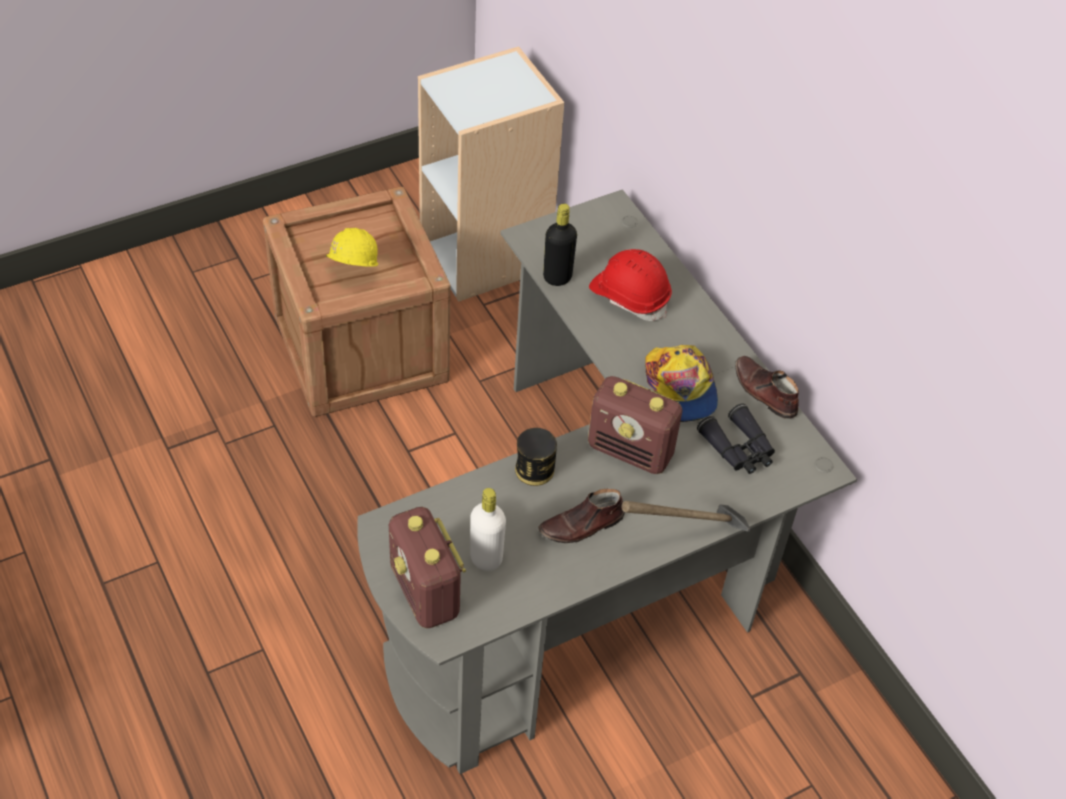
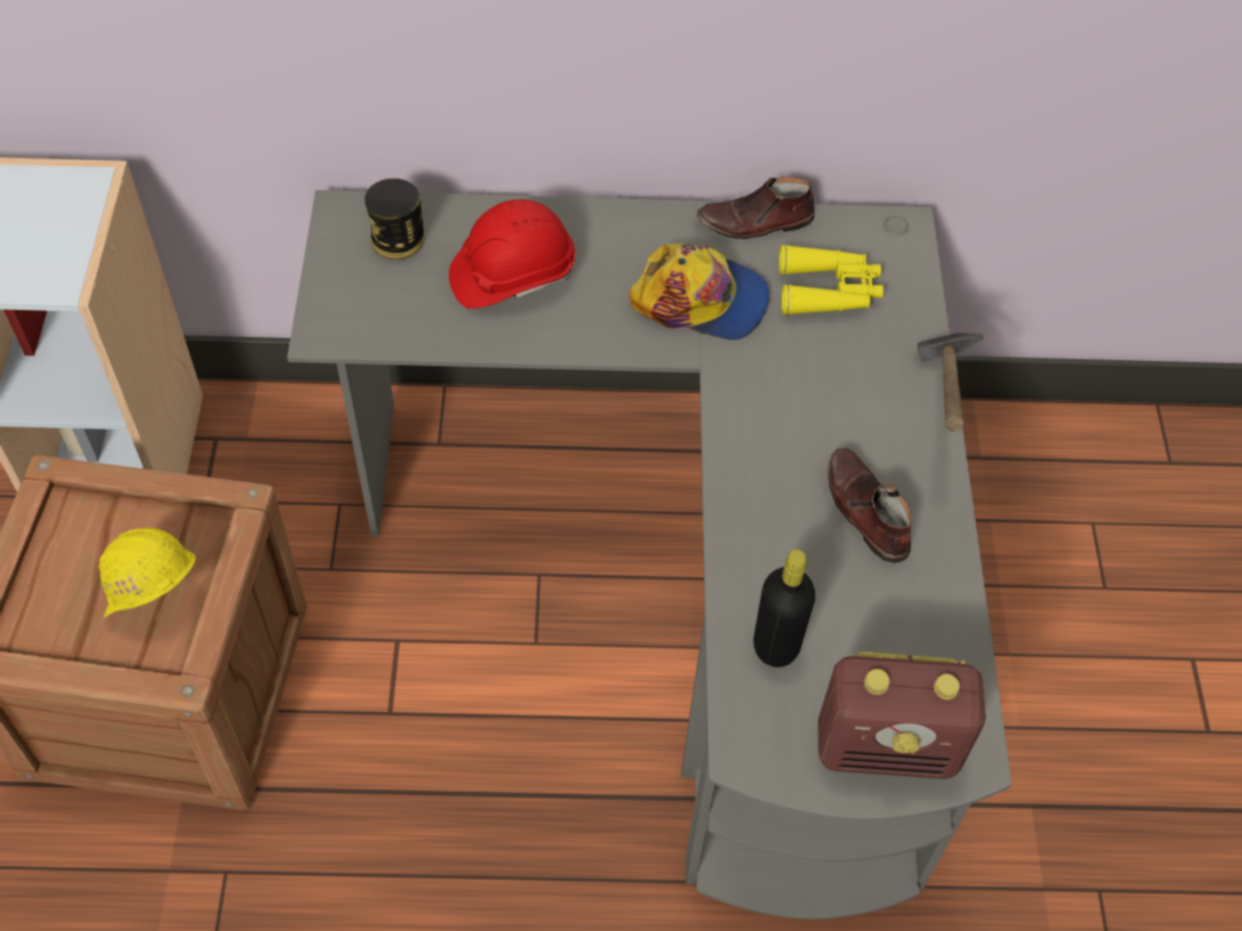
camera: 60 degrees left, 5 degrees up
(486, 558) = (865, 646): white bottle -> none
(534, 469) = (744, 520): can -> can (397, 239)
(557, 277) = (423, 335): black bottle -> black bottle (776, 646)
(581, 526) = (865, 511): brown shoe -> brown shoe turned 150 degrees clockwise
(631, 451) = (772, 399): radio -> none
(738, 448) = (829, 290): black binoculars -> yellow binoculars

